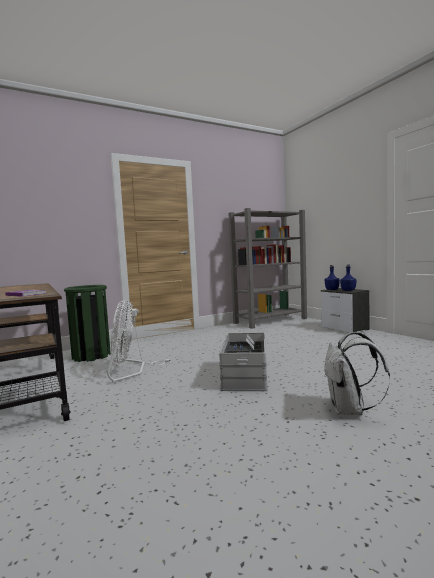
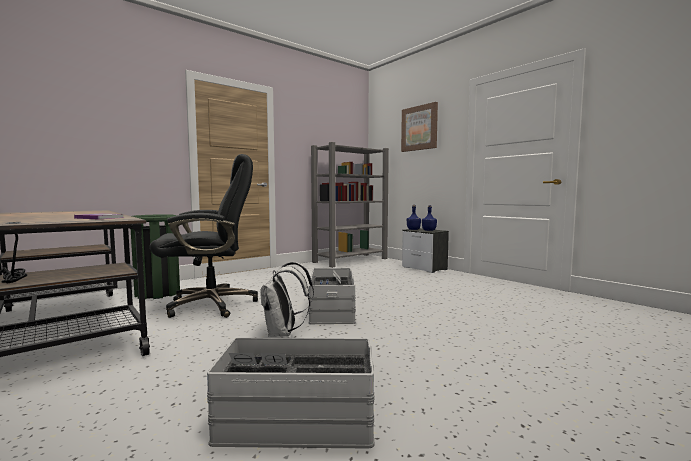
camera: 10 degrees left, 0 degrees up
(133, 369) = (210, 305): white fan -> black office chair
(191, 506) = (296, 420): none -> grey storage box
(335, 187) = (419, 128): none -> picture
(349, 410) = (434, 337): white backpack -> white backpack (283, 333)

